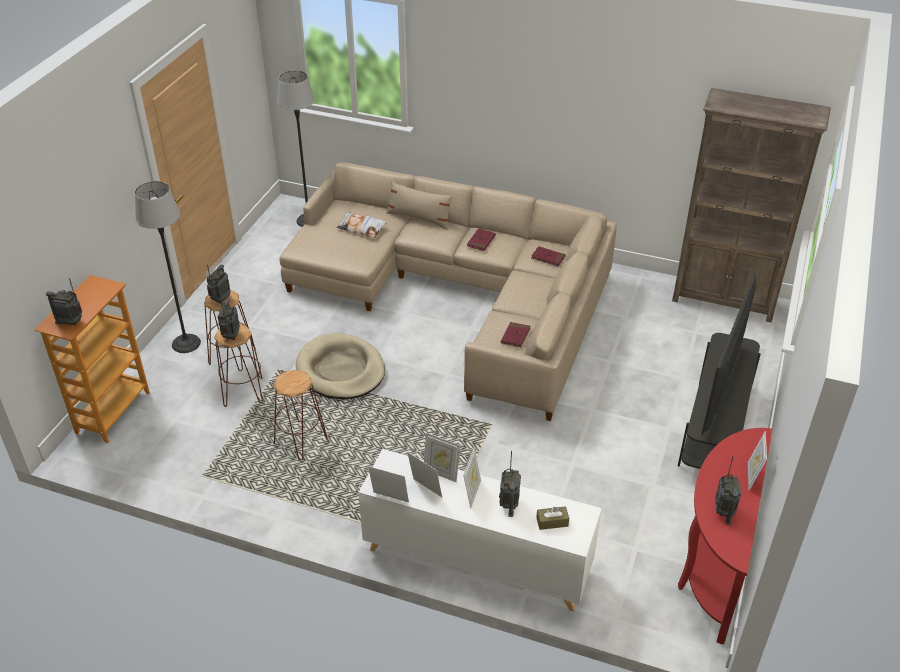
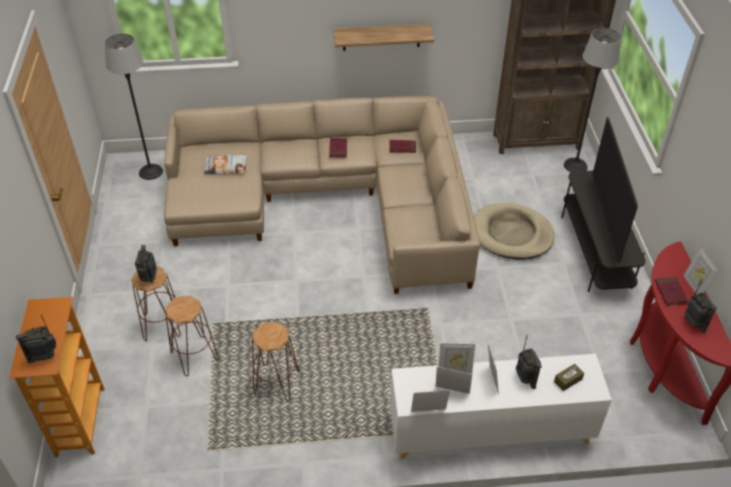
camera: 25 degrees left, 5 degrees up
(186, 343) = (109, 328): floor lamp -> floor lamp (575, 165)
(231, 336) = (183, 310): radio -> none
(341, 370) = (270, 304): beige dog bed -> beige dog bed (512, 234)
(419, 218) = (270, 143): beige pillow -> none
(515, 336) = (421, 226): red book -> red book (670, 292)
(561, 135) = (381, 37): none -> shelf

